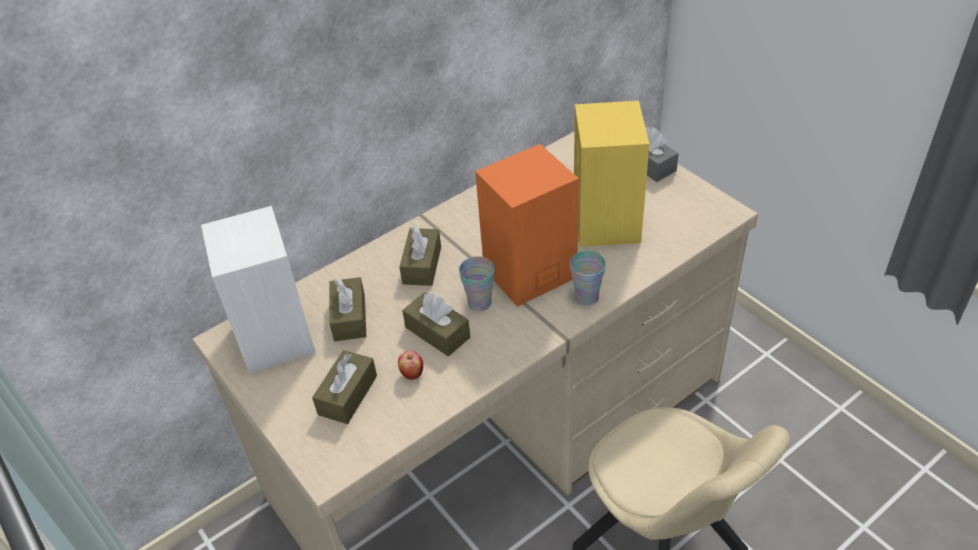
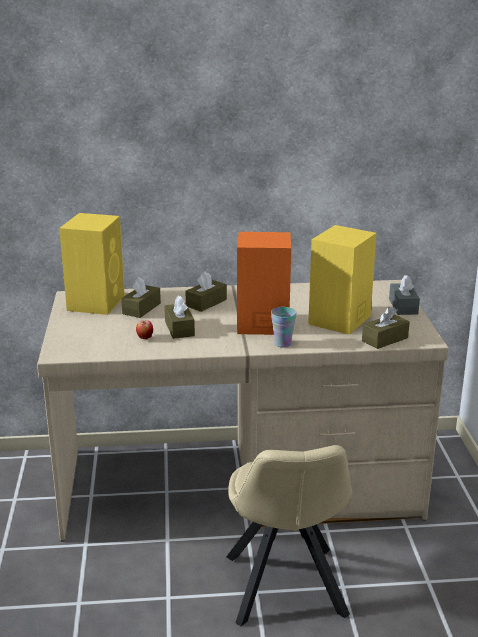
camera: 30 degrees right, 20 degrees down
(275, 334) = (96, 302): white speaker -> yellow speaker
(347, 395) = (102, 333): brown tissue box -> brown tissue box (385, 339)
(479, 303) = (218, 326): cup -> none

